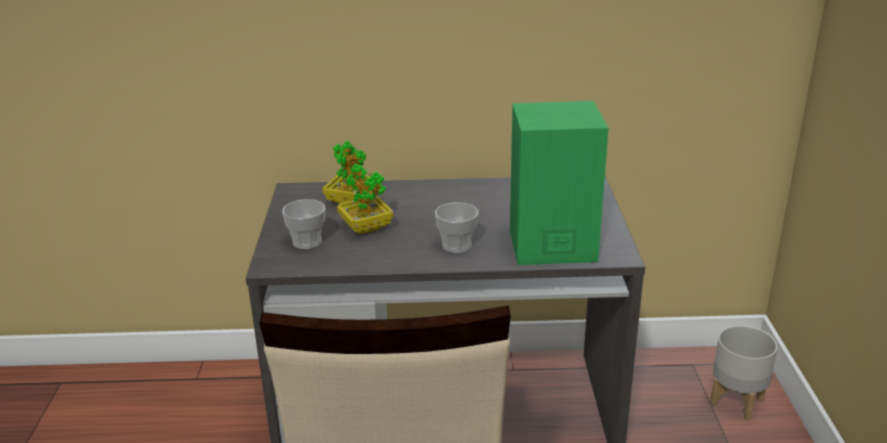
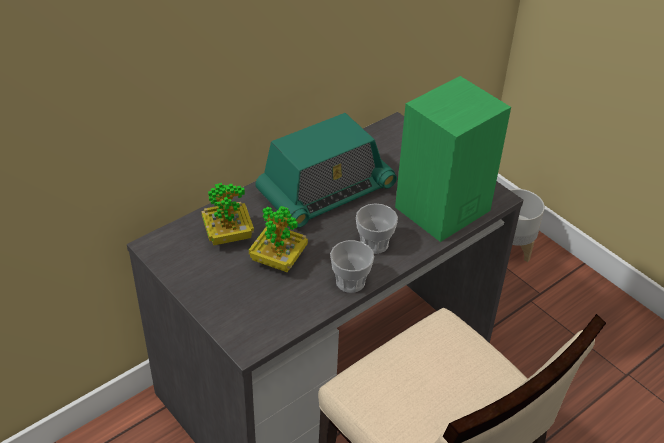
camera: 40 degrees left, 15 degrees up
(307, 242) = (247, 302): cup -> cup (350, 282)
(464, 202) = (325, 192): none -> radio

